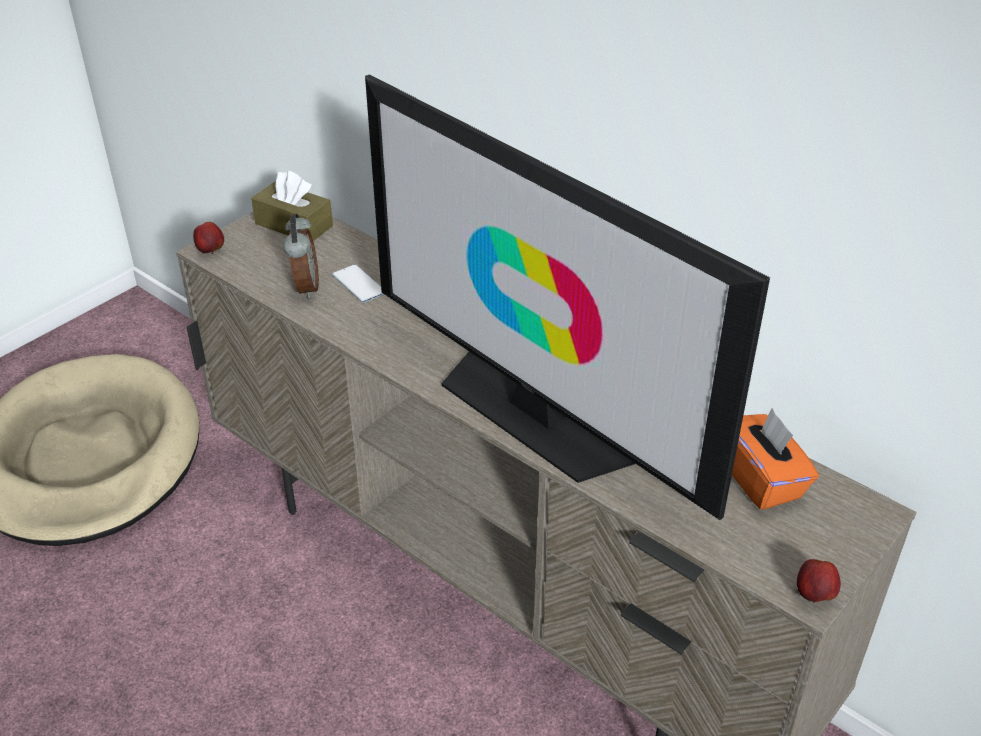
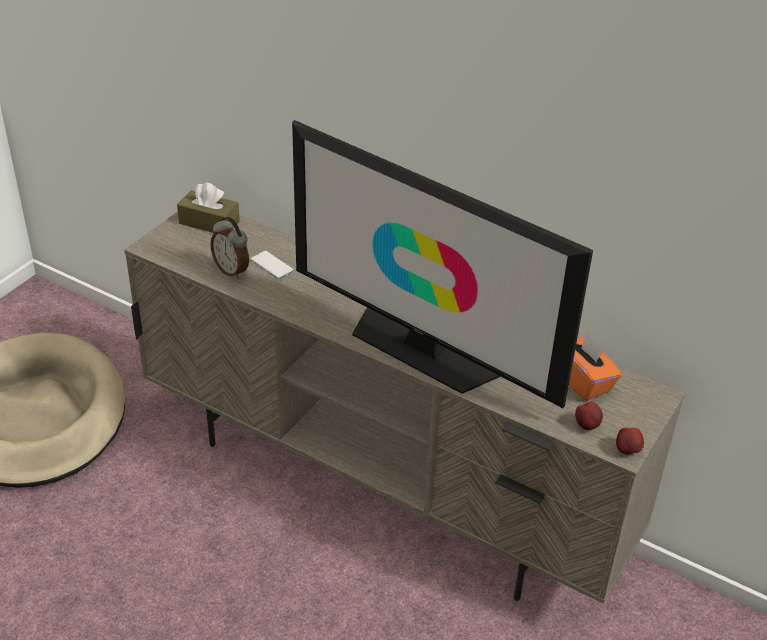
camera: 10 degrees left, 0 degrees up
(211, 251) = (151, 247): apple -> apple (587, 426)
(305, 287) = (232, 270): alarm clock -> alarm clock turned 150 degrees clockwise

